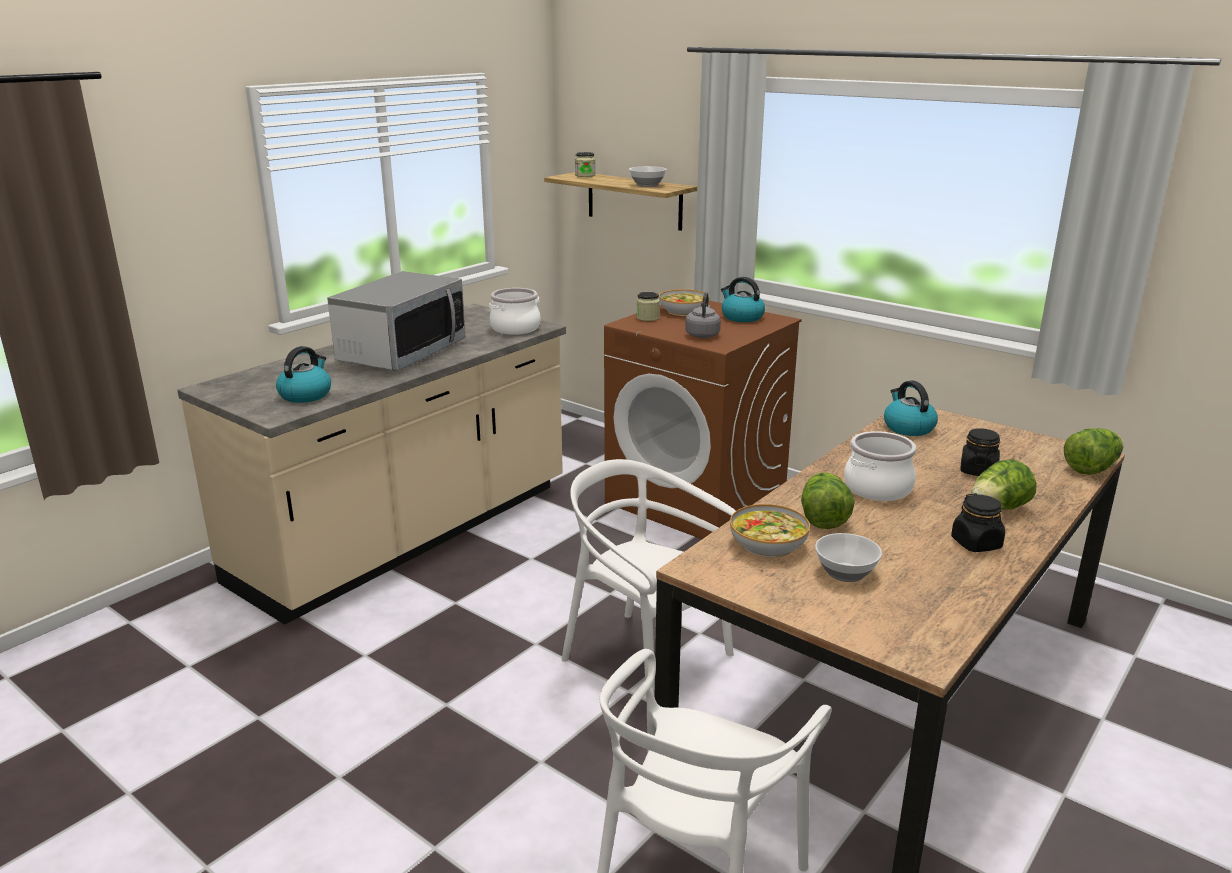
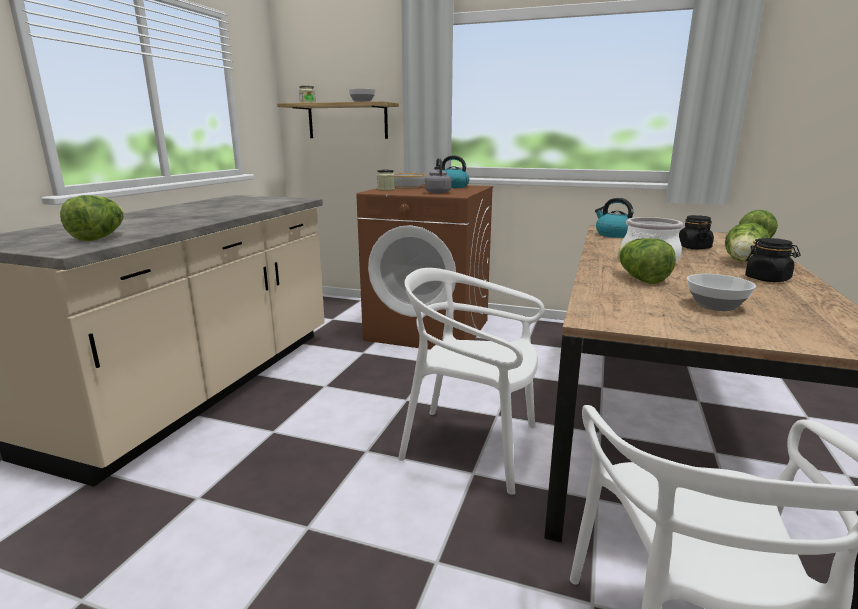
camera: 20 degrees left, 5 degrees down
(306, 395) = (100, 237): kettle -> lettuce
(402, 352) = (189, 214): microwave -> none
(515, 328) = (282, 201): cooking pot -> none
(767, 544) = (626, 297): bowl -> none

